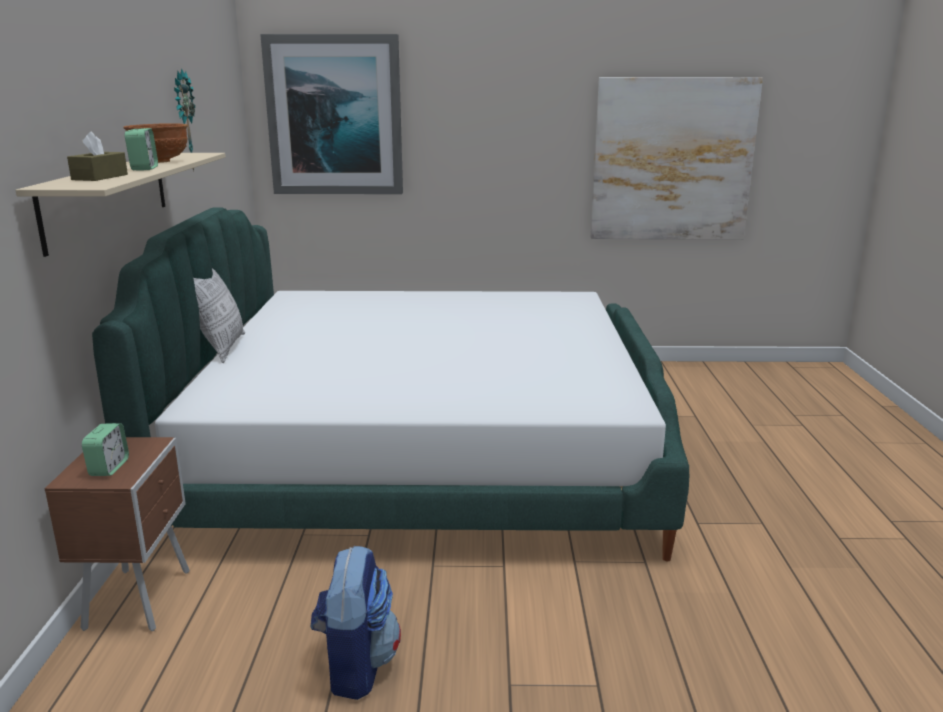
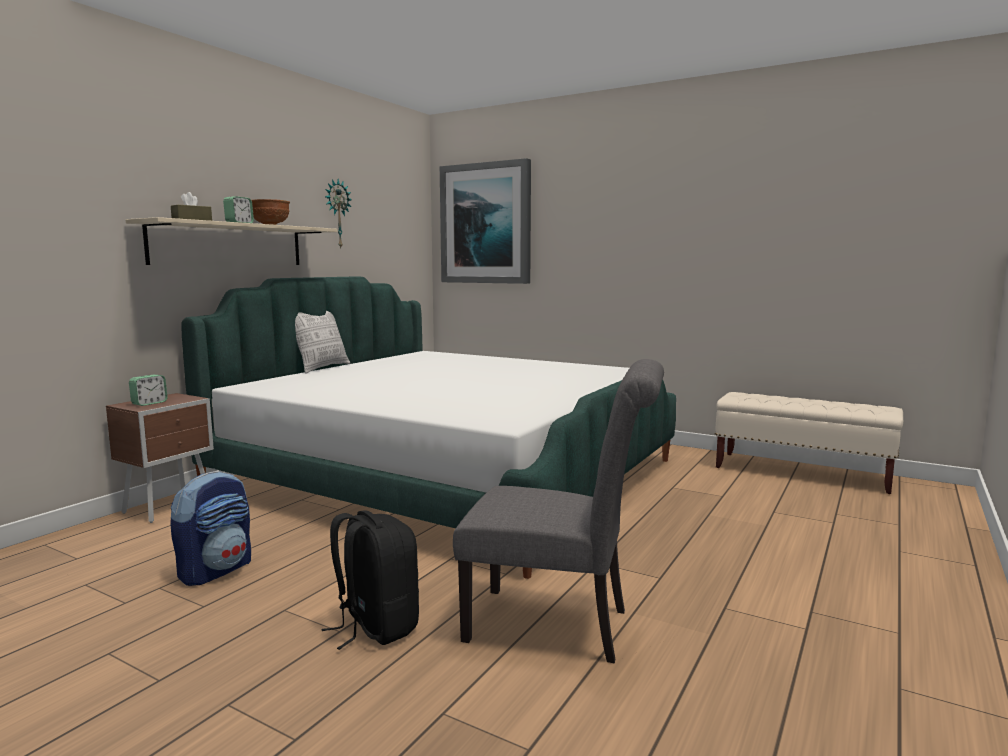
camera: 30 degrees right, 10 degrees down
(621, 666) = (375, 626): none -> black backpack
(672, 160) = (760, 255): picture -> none
(719, 373) = (802, 473): none -> beige bench
(758, 602) = (558, 626): none -> grey chair

